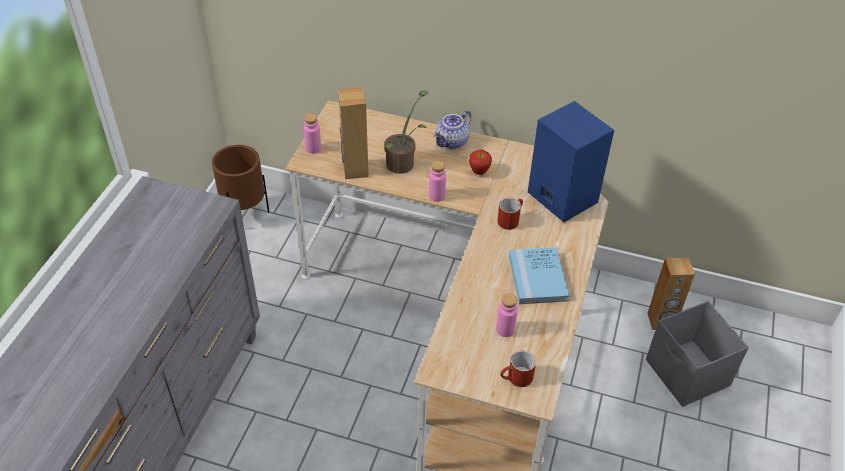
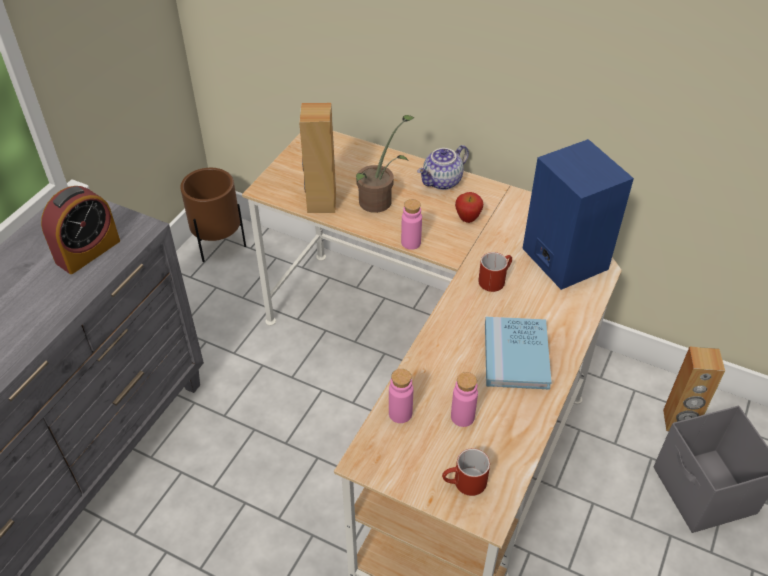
camera: 10 degrees right, 0 degrees up
(177, 230) = (88, 251): none -> alarm clock
(313, 148) = (279, 175): pink bottle -> pink bottle (400, 413)

